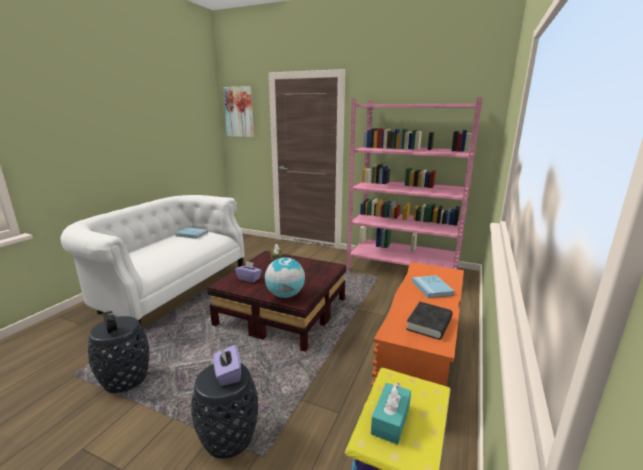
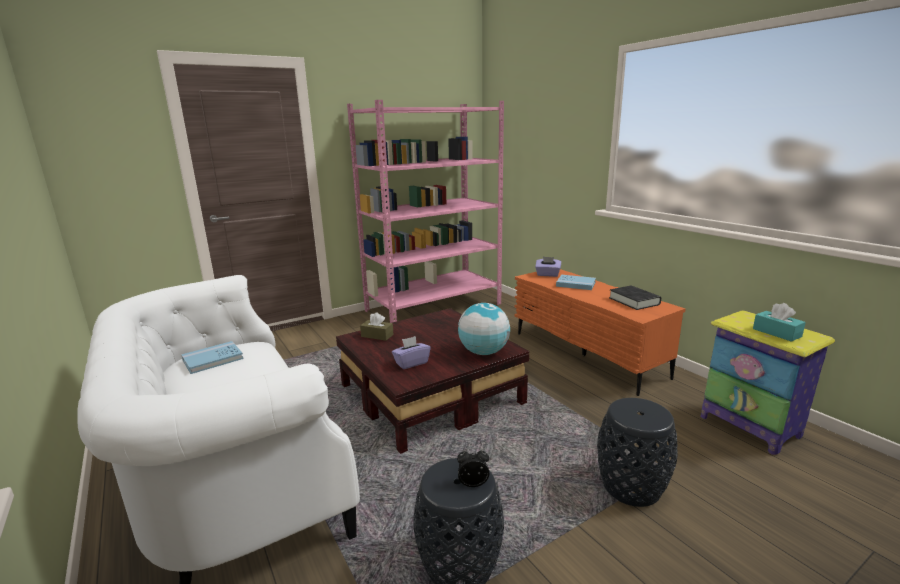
camera: 55 degrees left, 0 degrees up
(228, 374) = (637, 408): purple tissue box -> purple tissue box (547, 274)
(239, 112) = (89, 124): picture -> none

